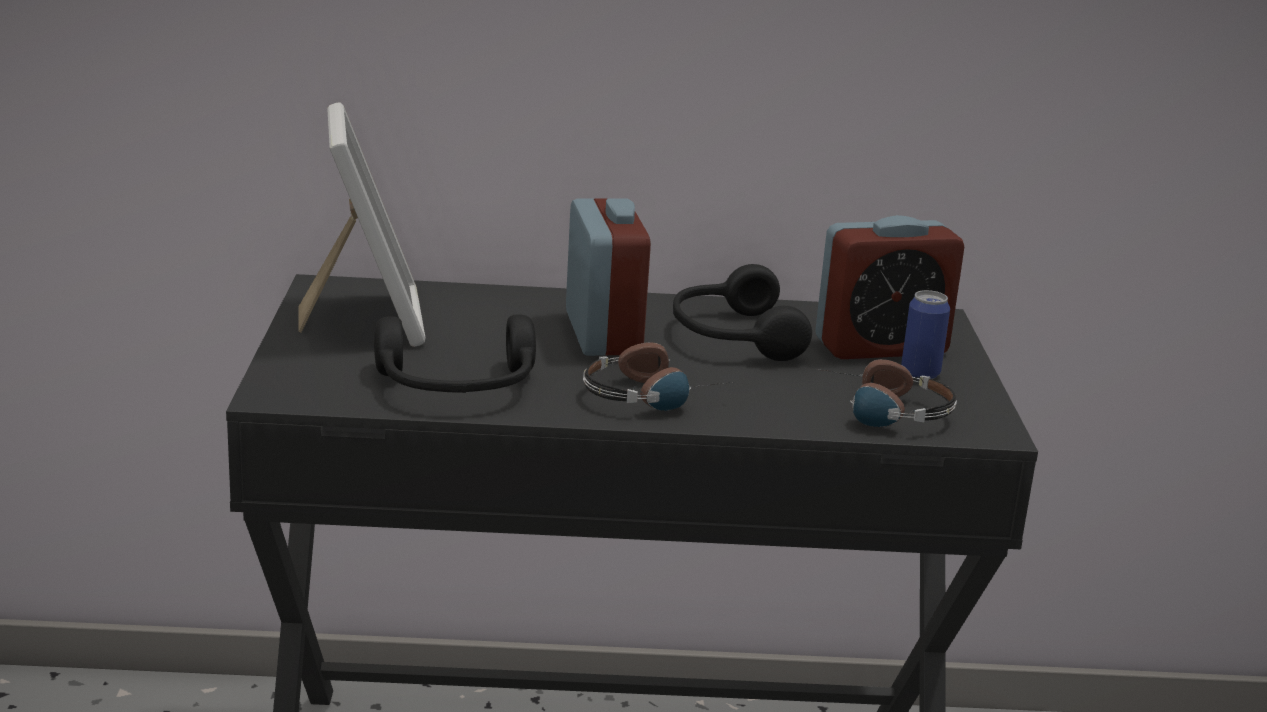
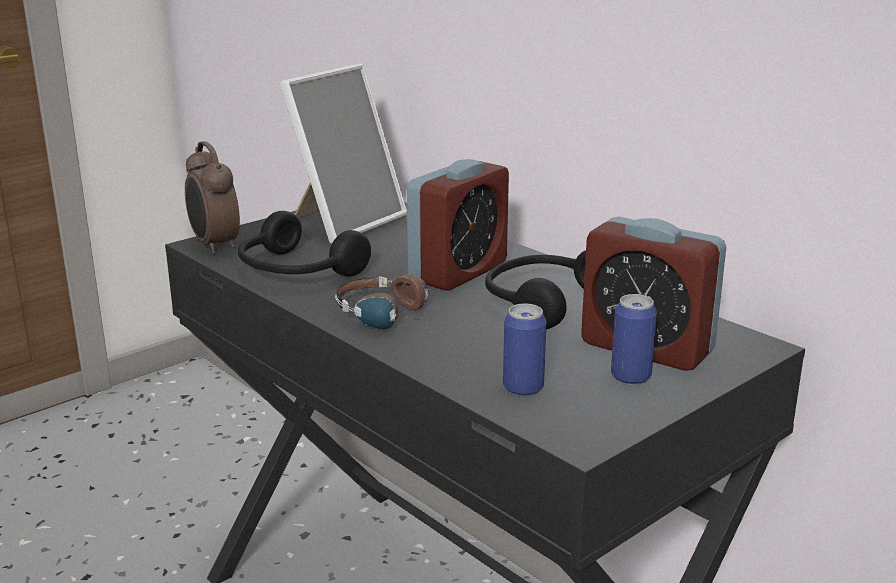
camera: 50 degrees right, 0 degrees up
(295, 392) = (214, 246): none -> alarm clock
(879, 411) = (523, 388): headphones -> can

